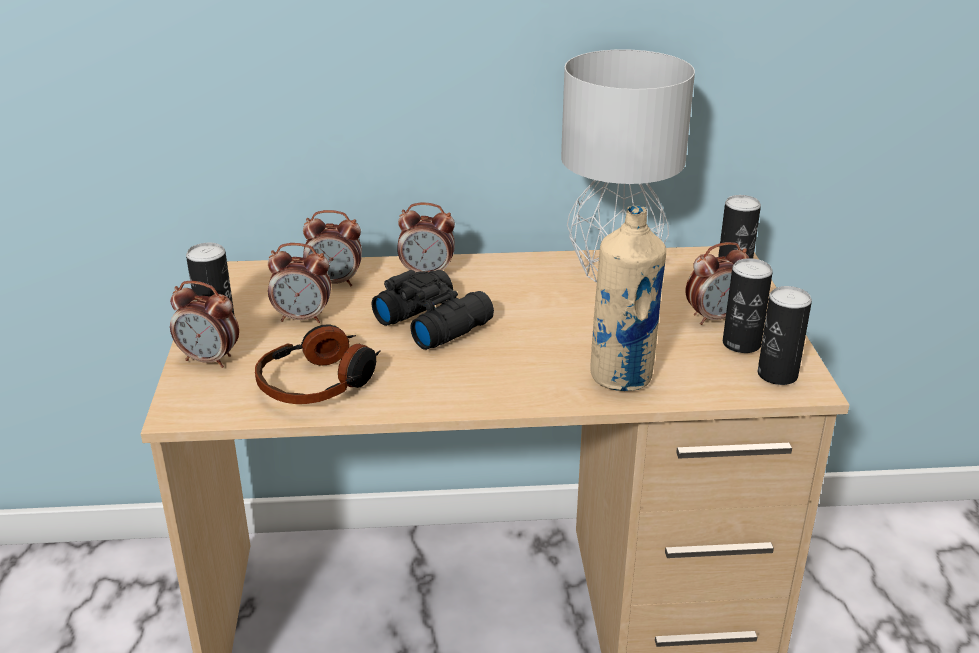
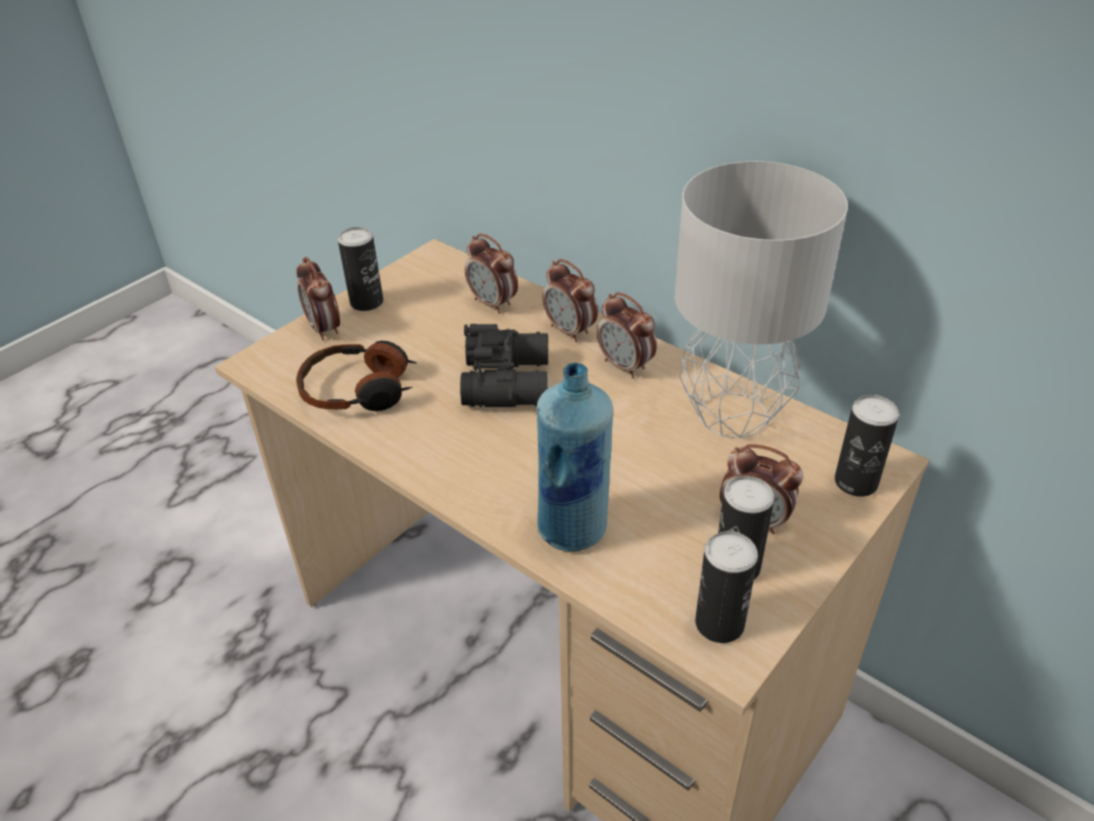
camera: 45 degrees right, 10 degrees up
(303, 318) = (427, 325): alarm clock -> alarm clock (625, 366)
(622, 377) = (574, 529): beige bottle -> blue bottle

